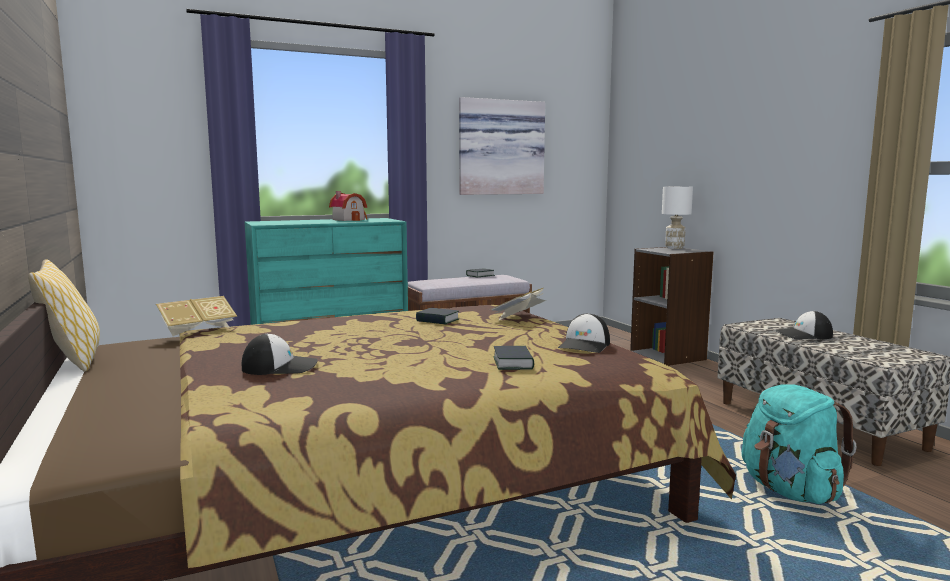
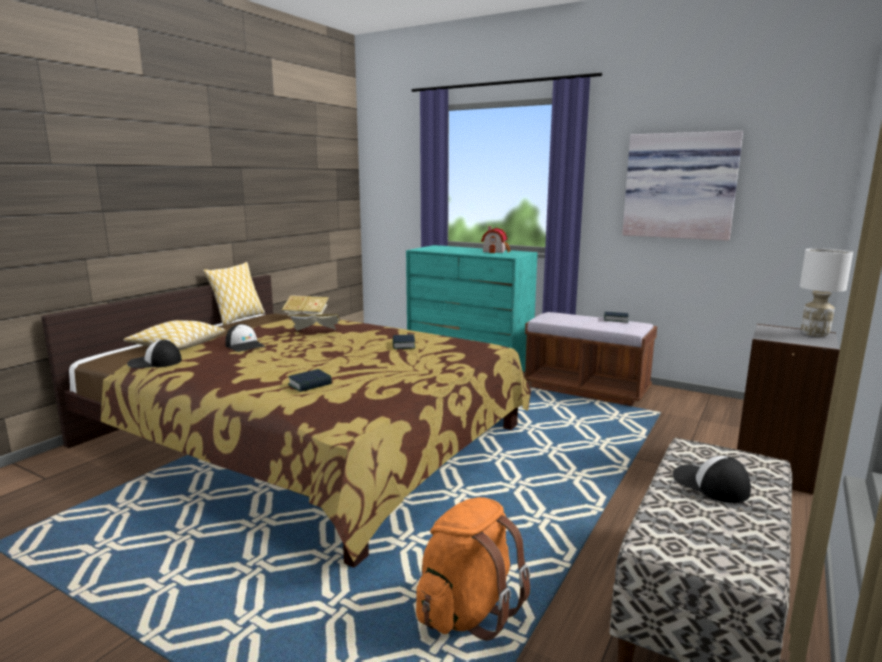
camera: 55 degrees right, 5 degrees up
(144, 404) = (177, 345): none -> pillow
(519, 317) = (456, 359): book -> book (315, 332)
(585, 345) = (388, 392): cap -> cap (155, 362)
(790, 491) = (467, 611): turquoise backpack -> orange backpack

